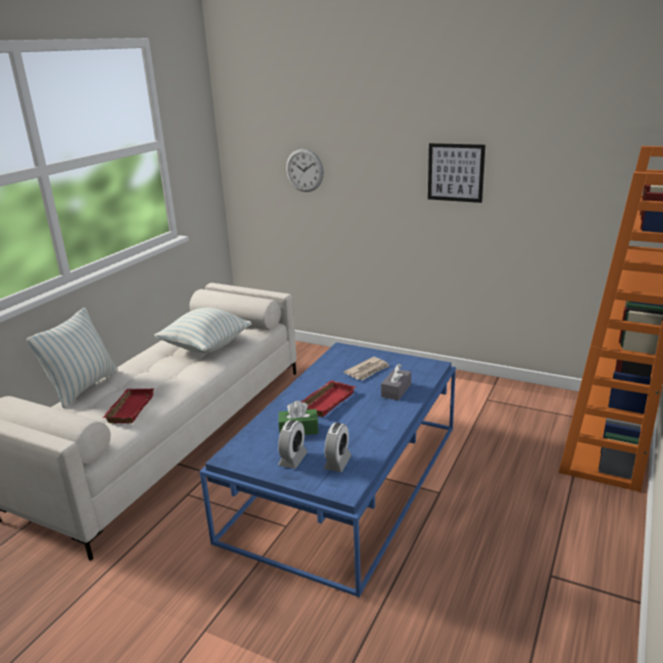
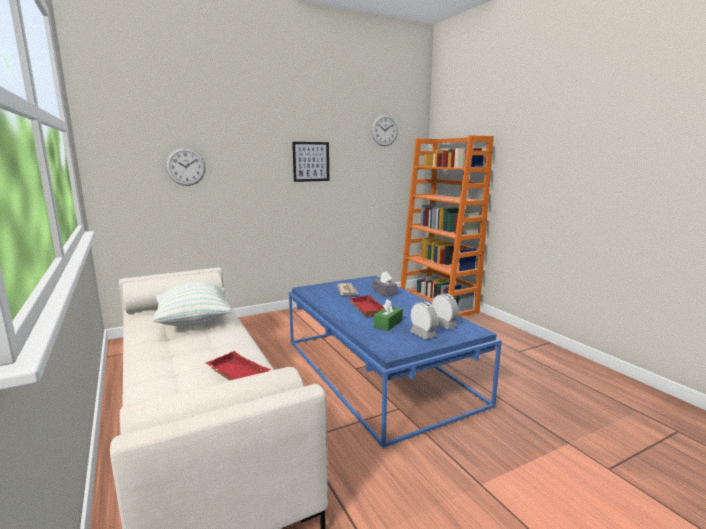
camera: 55 degrees left, 10 degrees down
(83, 387) = (134, 389): pillow -> none
(596, 125) = (384, 130): none -> wall clock

